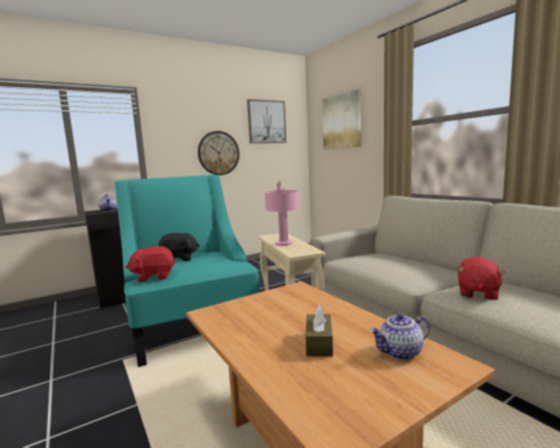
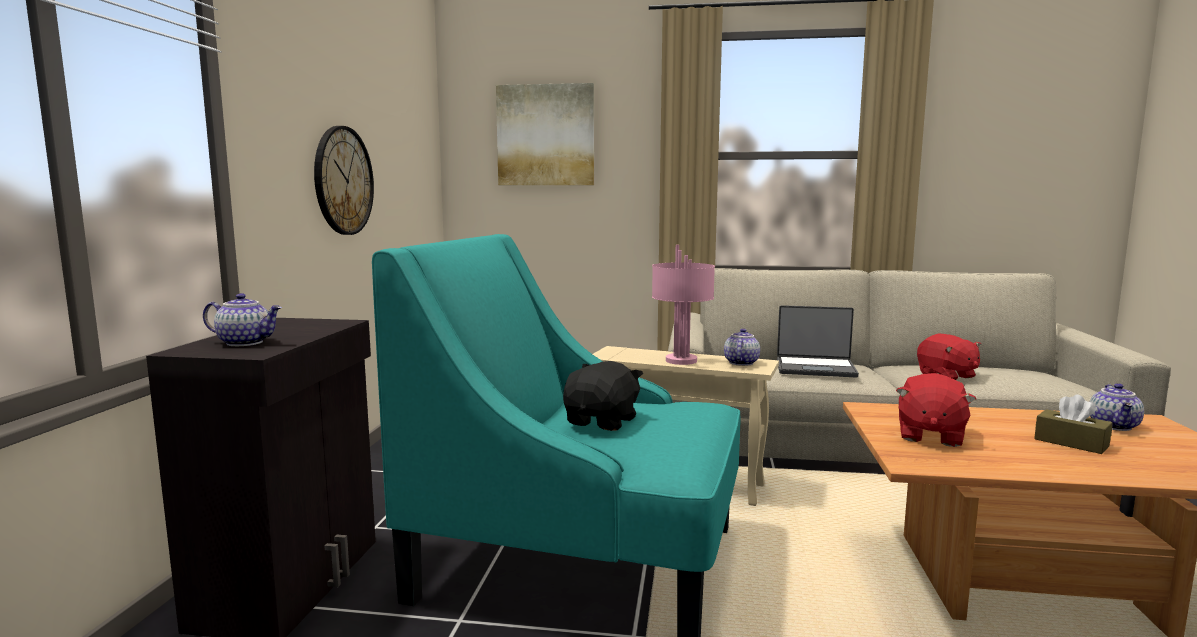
camera: 50 degrees left, 0 degrees up
(153, 277) = (672, 456): red plush toy -> red plush toy (929, 435)
(266, 122) = (399, 116): picture -> none
(302, 249) = (740, 363): none -> teapot
(392, 266) = (815, 368): none -> laptop

